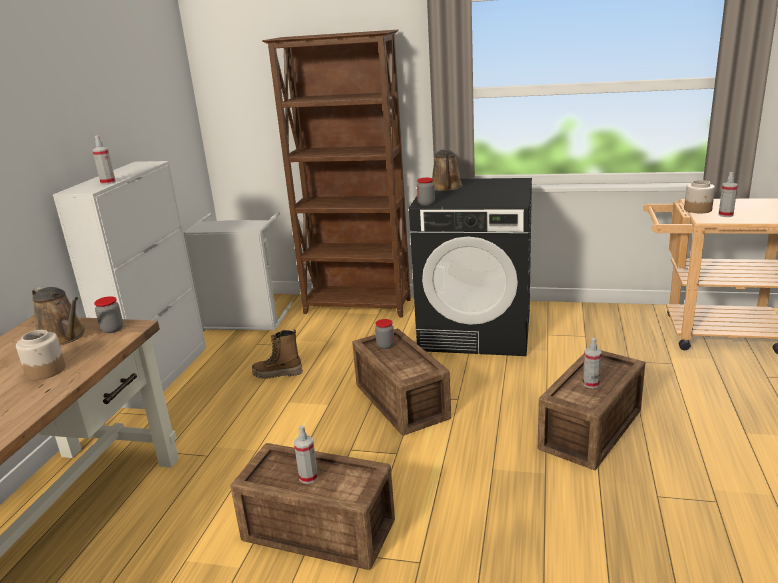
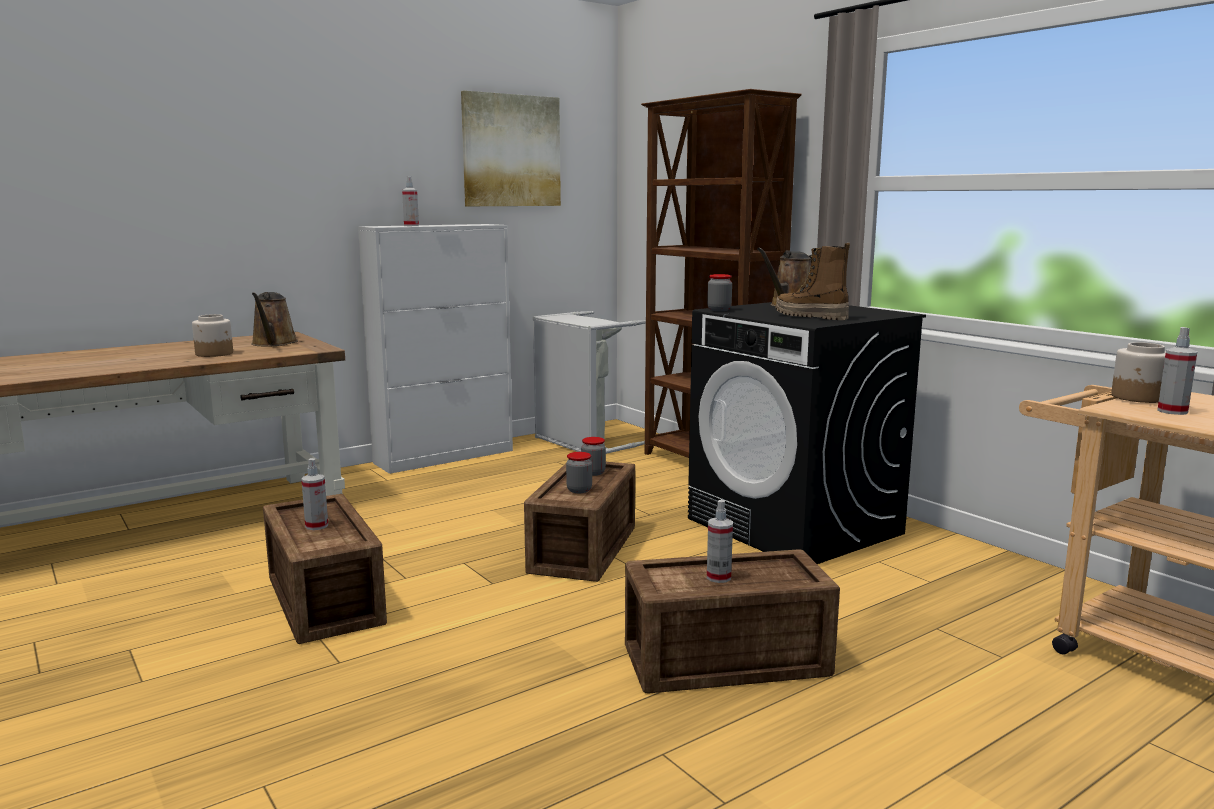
camera: 40 degrees right, 10 degrees down
(112, 329) = (307, 347): jar -> jar (579, 490)
(133, 89) = (511, 151): none -> picture
(278, 374) = (526, 488): boot -> boot (811, 317)

